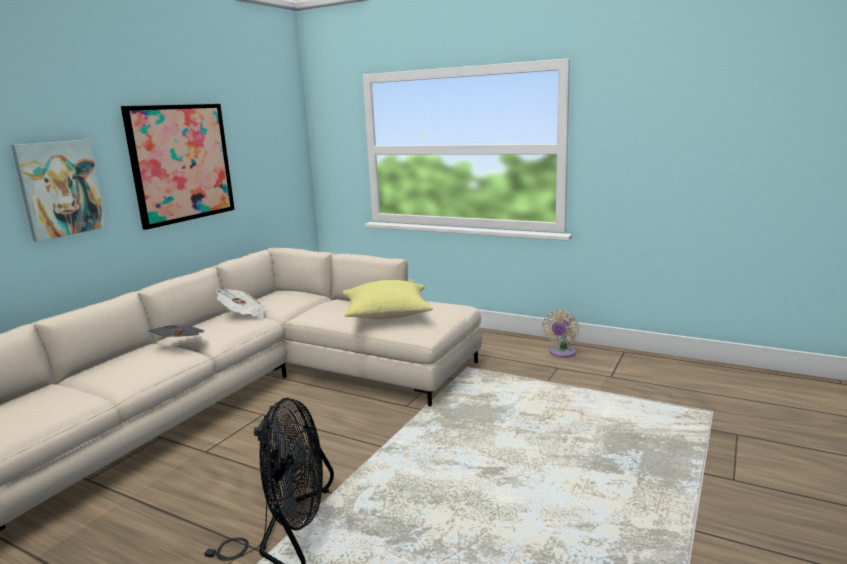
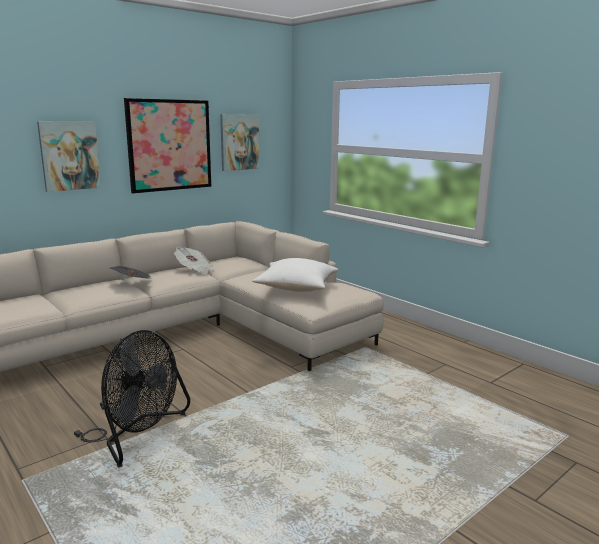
camera: 20 degrees right, 0 degrees up
(257, 152) = (239, 142): none -> picture
(386, 317) = (295, 289): yellow pillow -> white pillow
(561, 353) = (460, 353): beige fan -> none

